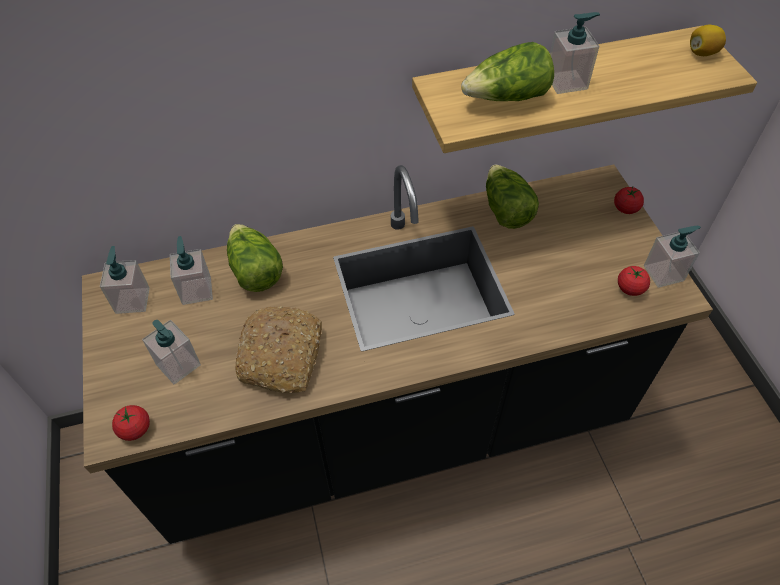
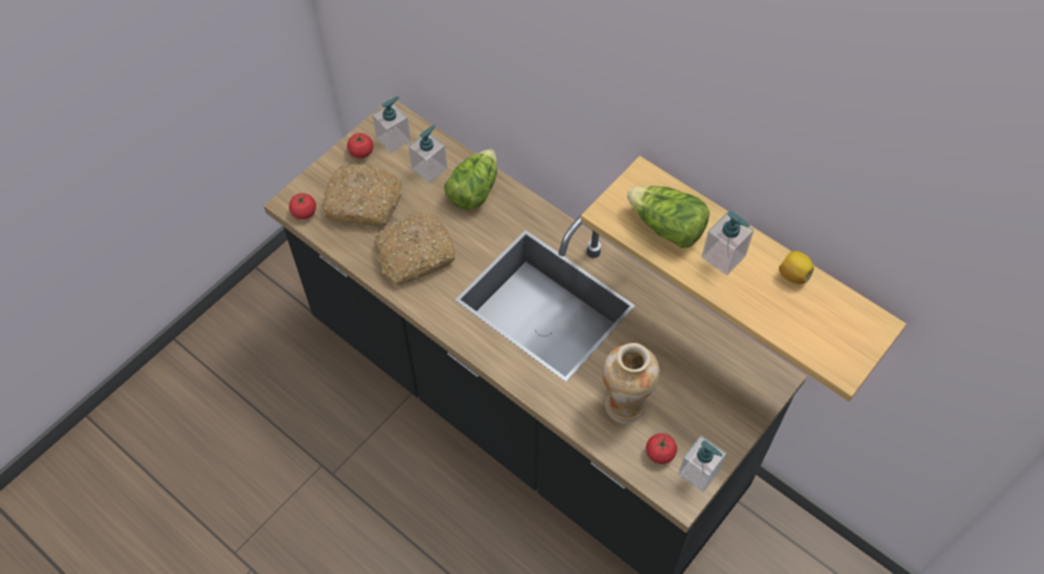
camera: 55 degrees right, 5 degrees up
(178, 365) = (364, 202): soap dispenser -> bread
(505, 210) = (673, 319): lettuce -> none
(567, 286) = (625, 405): none -> vase
(625, 208) = (754, 410): tomato -> tomato (361, 152)
(702, 53) = (857, 338): lemon -> lemon (793, 275)

